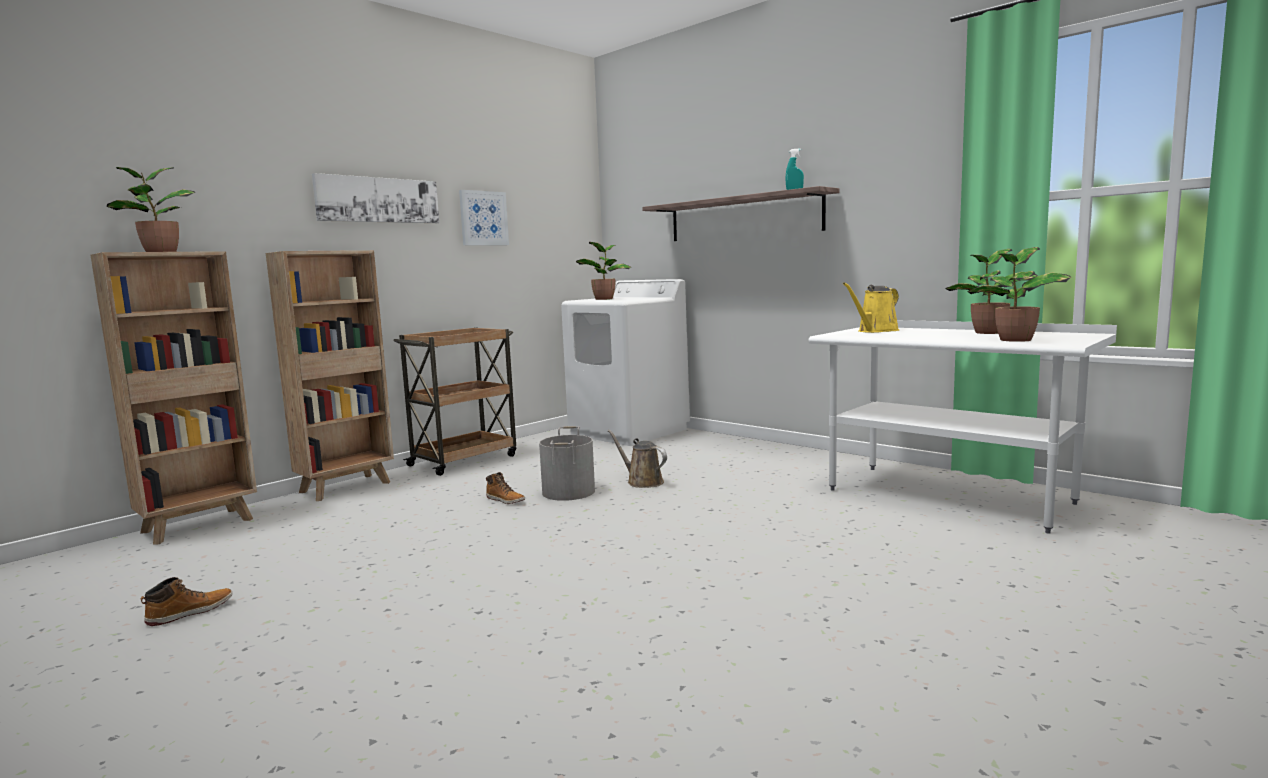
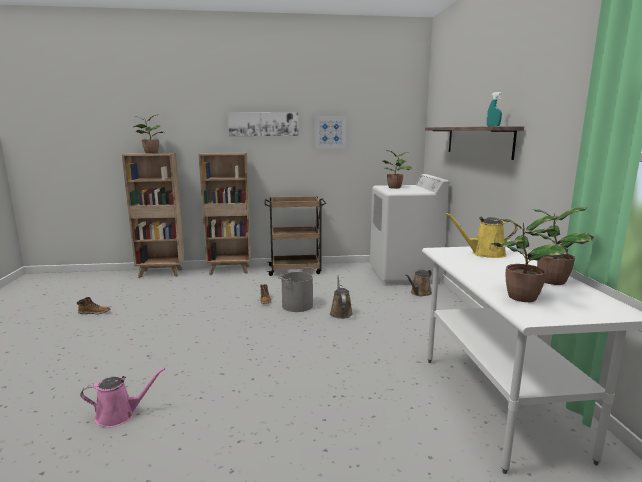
camera: 40 degrees right, 5 degrees up
(618, 677) = (120, 415): none -> pink watering can
(686, 442) = (419, 293): none -> brown watering can

